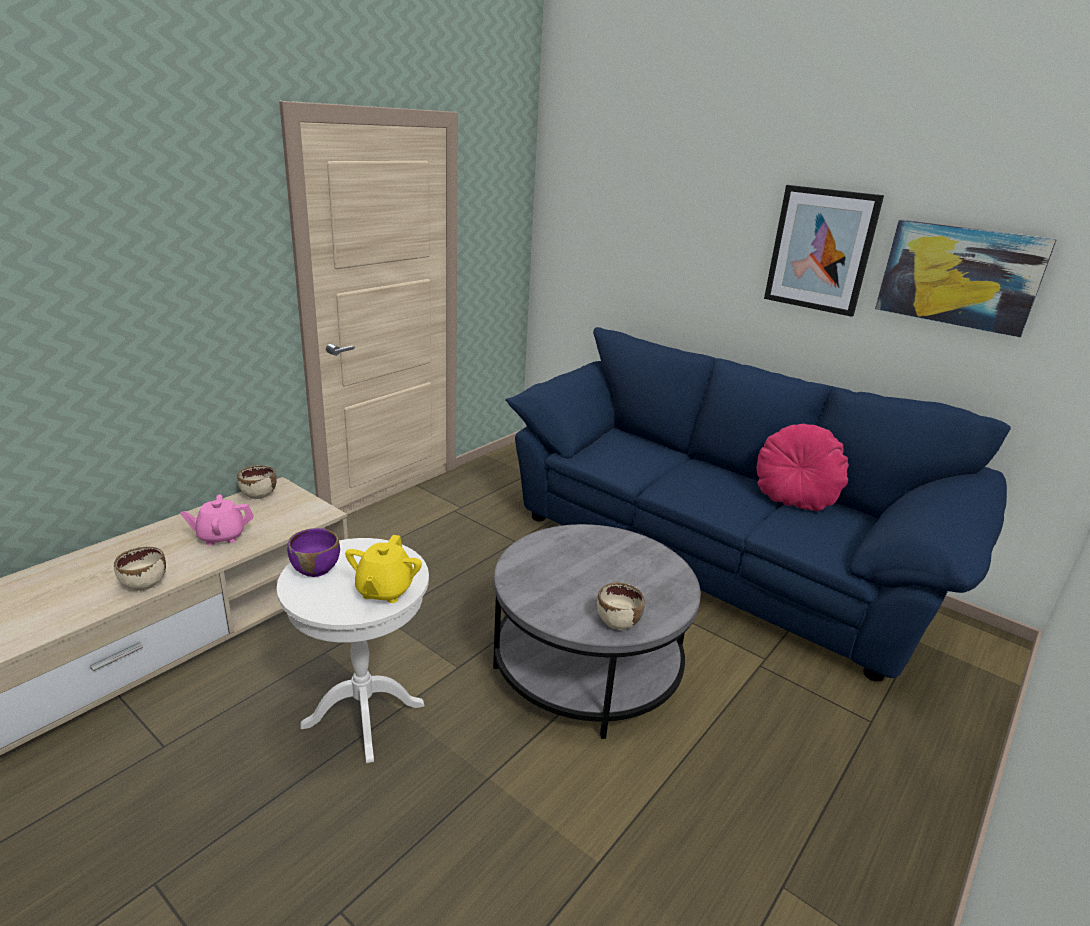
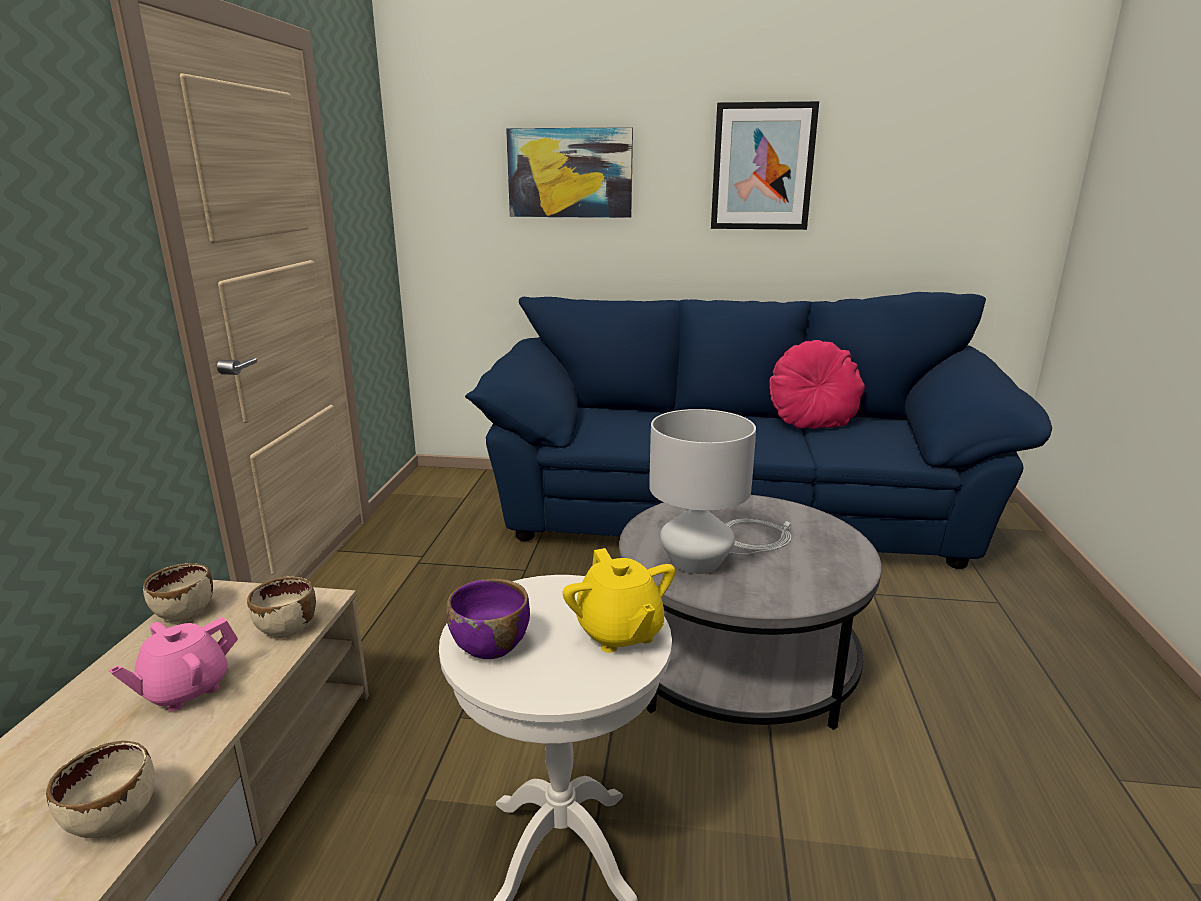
camera: 30 degrees left, 5 degrees down
(572, 573) = (720, 551): none -> white table lamp
(618, 621) = (825, 578): beige bowl -> beige bowl (286, 628)
(959, 276) = (900, 171): picture -> picture (570, 173)

